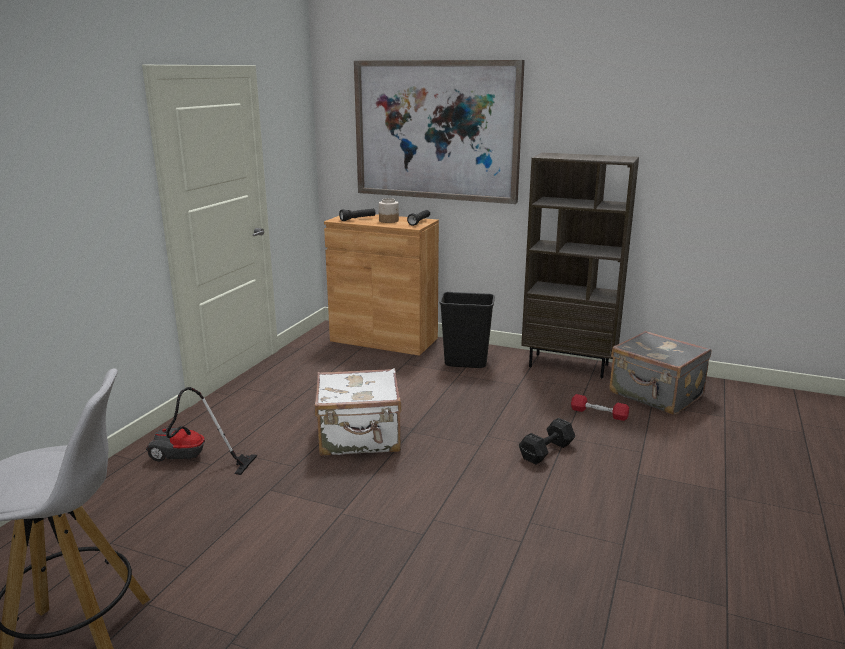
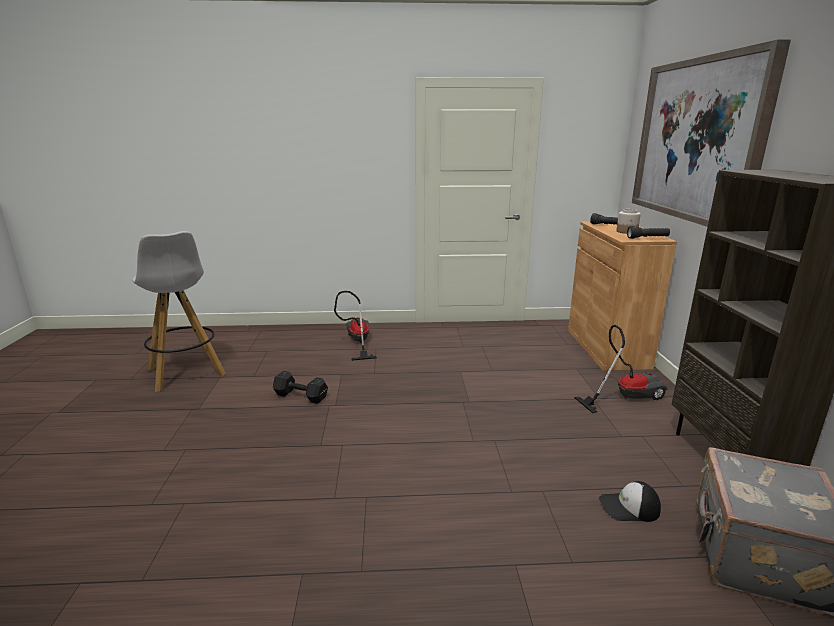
camera: 65 degrees right, 0 degrees up
(360, 438) = (431, 384): white suitcase -> none
(466, 363) = (625, 396): black trash can -> vacuum cleaner
(547, 451) = (501, 483): black dumbbell -> black dumbbell (301, 397)
(599, 413) = (629, 507): red dumbbell -> cap

